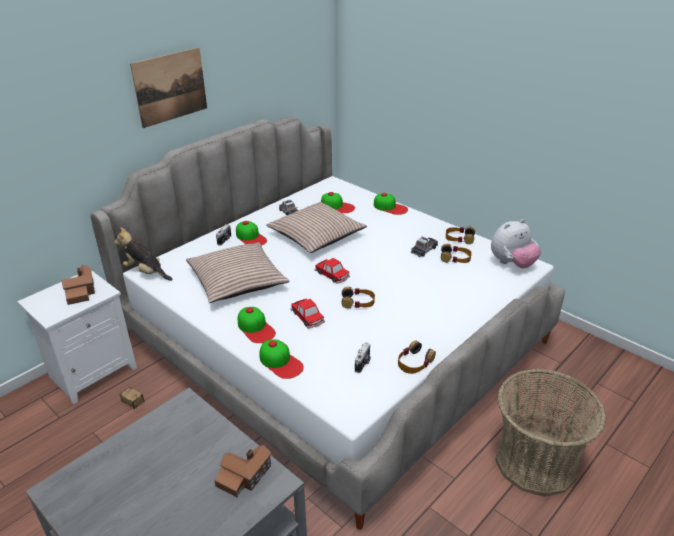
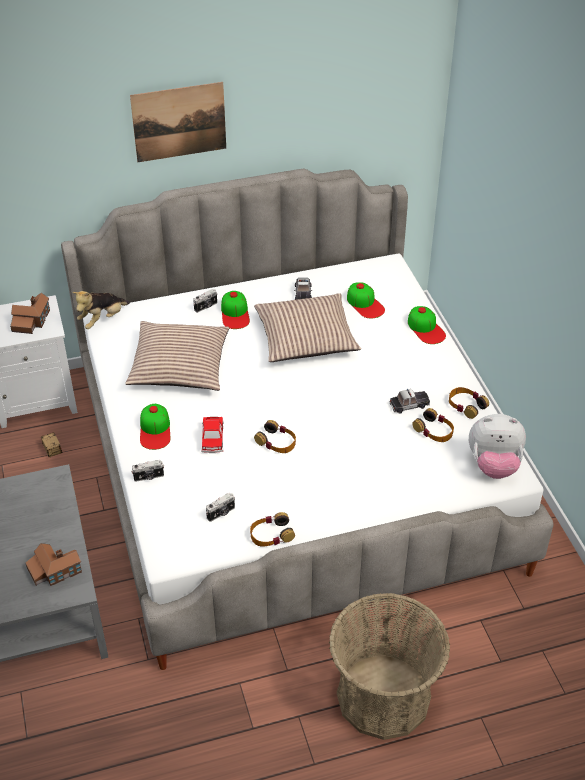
camera: 30 degrees right, 10 degrees up
(146, 272) = (102, 320): plush toy -> plush toy turned 105 degrees counterclockwise
(280, 362) = (149, 477): cap -> camera
(332, 275) = (279, 397): toy car -> none

